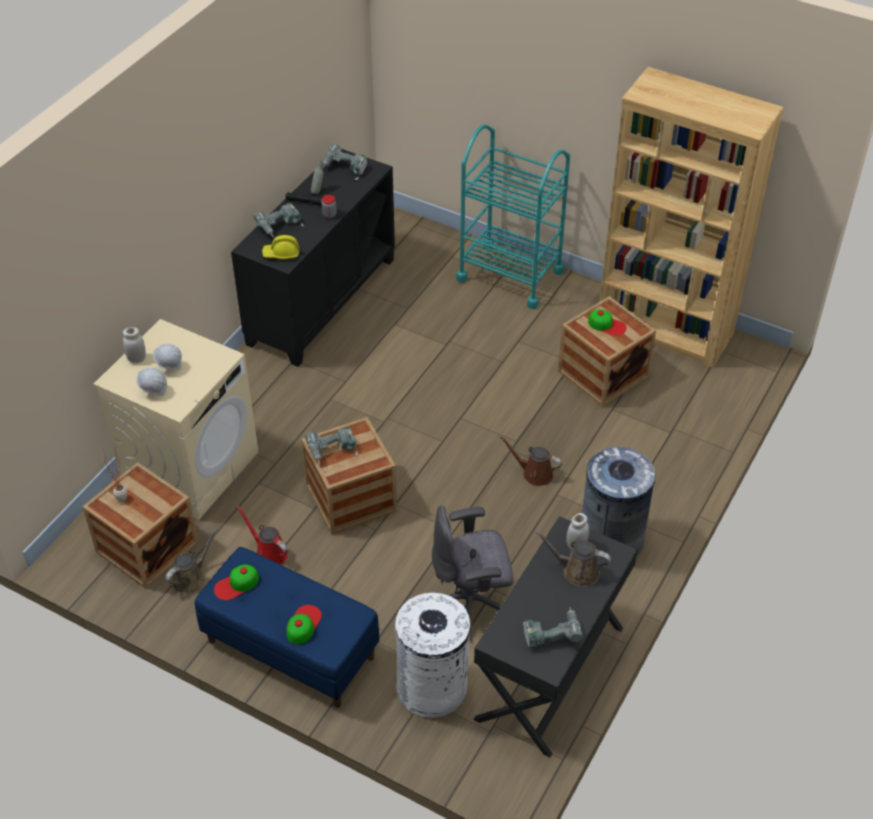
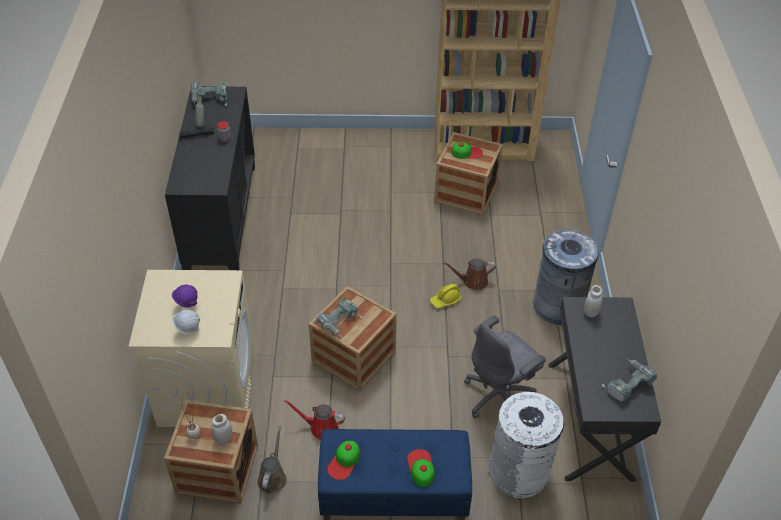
camera: 30 degrees left, 0 degrees up
(136, 359) = (152, 310): white jar -> white jar (223, 439)
(170, 366) = (187, 305): white hard hat -> purple hard hat
(279, 228) = (192, 162): power drill -> none
(281, 254) = (209, 181): yellow hard hat -> yellow hard hat (445, 300)
(510, 275) = (350, 147): turquoise cart -> none
(577, 571) = (606, 331): brown watering can -> none

